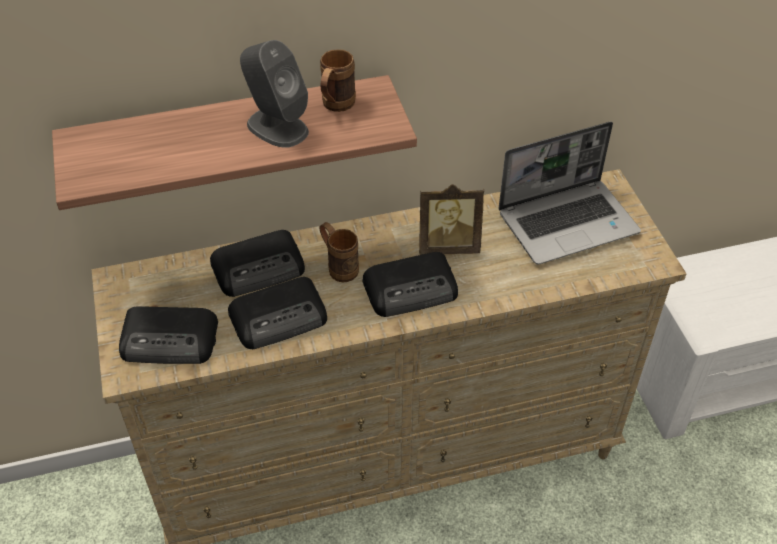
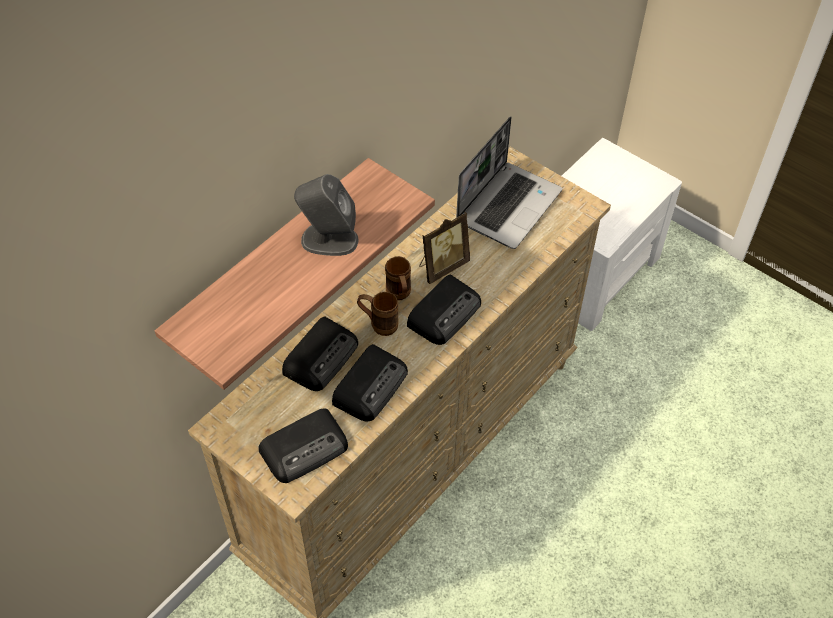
camera: 35 degrees left, 5 degrees up
(335, 107) = (355, 202): brown mug -> brown mug (399, 296)

